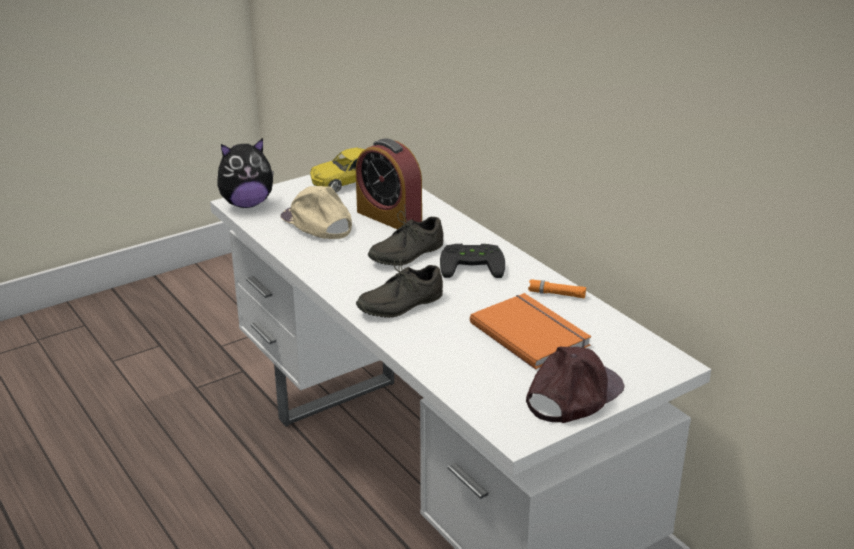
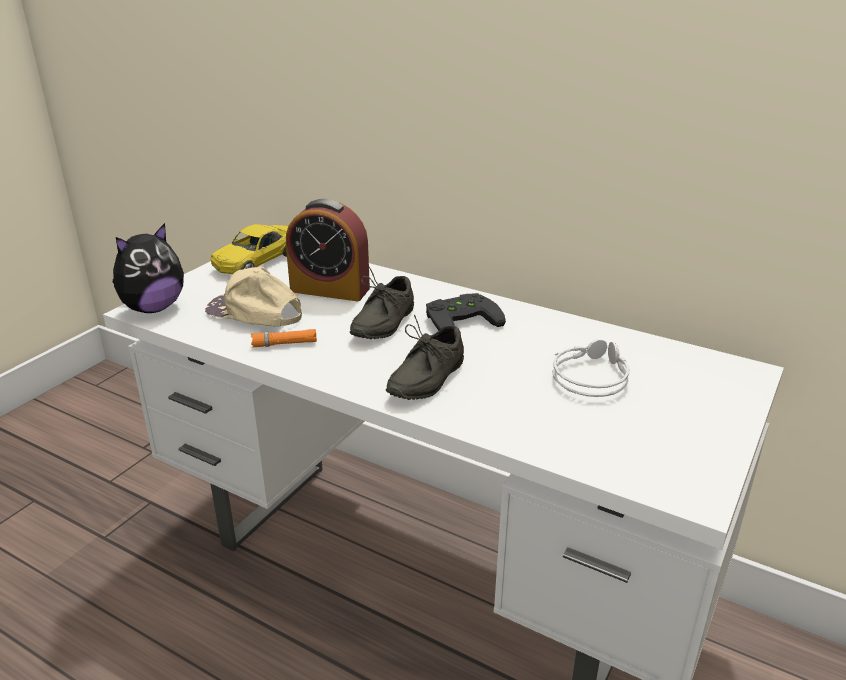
camera: 25 degrees left, 0 degrees up
(531, 333) = (589, 375): orange book -> grey headphones
(556, 294) = (571, 329): orange flashlight -> orange flashlight (284, 344)
(573, 394) = (697, 430): brown cap -> none

